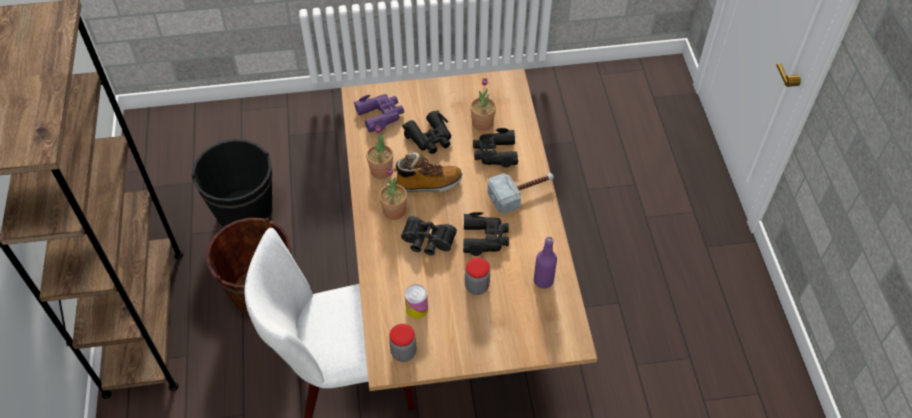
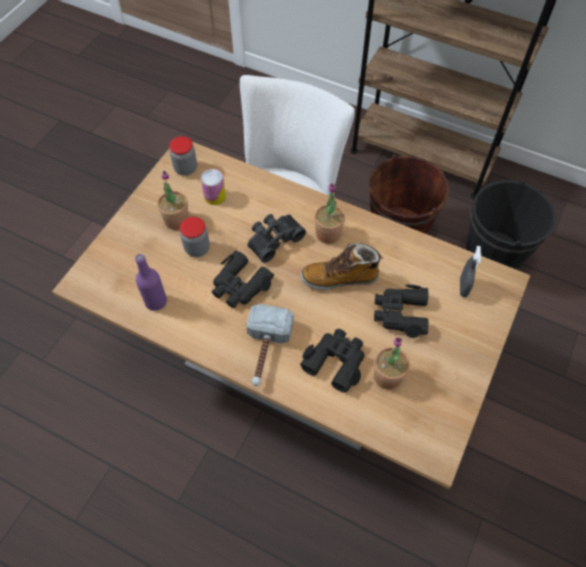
camera: 125 degrees right, 5 degrees up
(380, 115) = (463, 287): purple binoculars -> grey spray bottle
(381, 171) = (385, 249): potted plant -> potted plant (176, 220)
(428, 183) = (340, 278): boot -> boot turned 60 degrees clockwise

